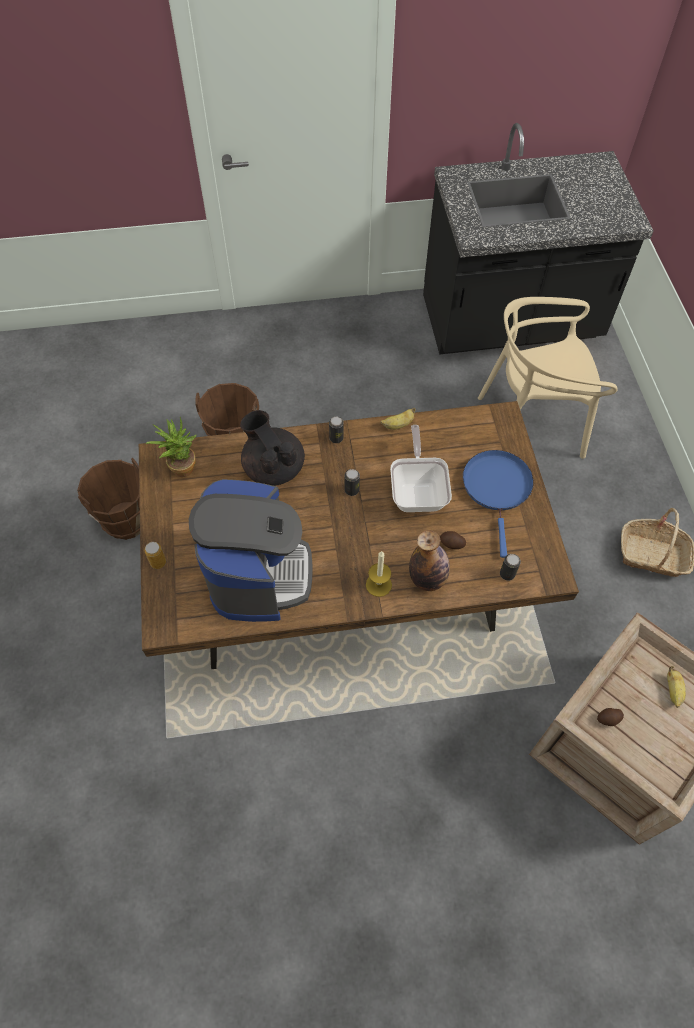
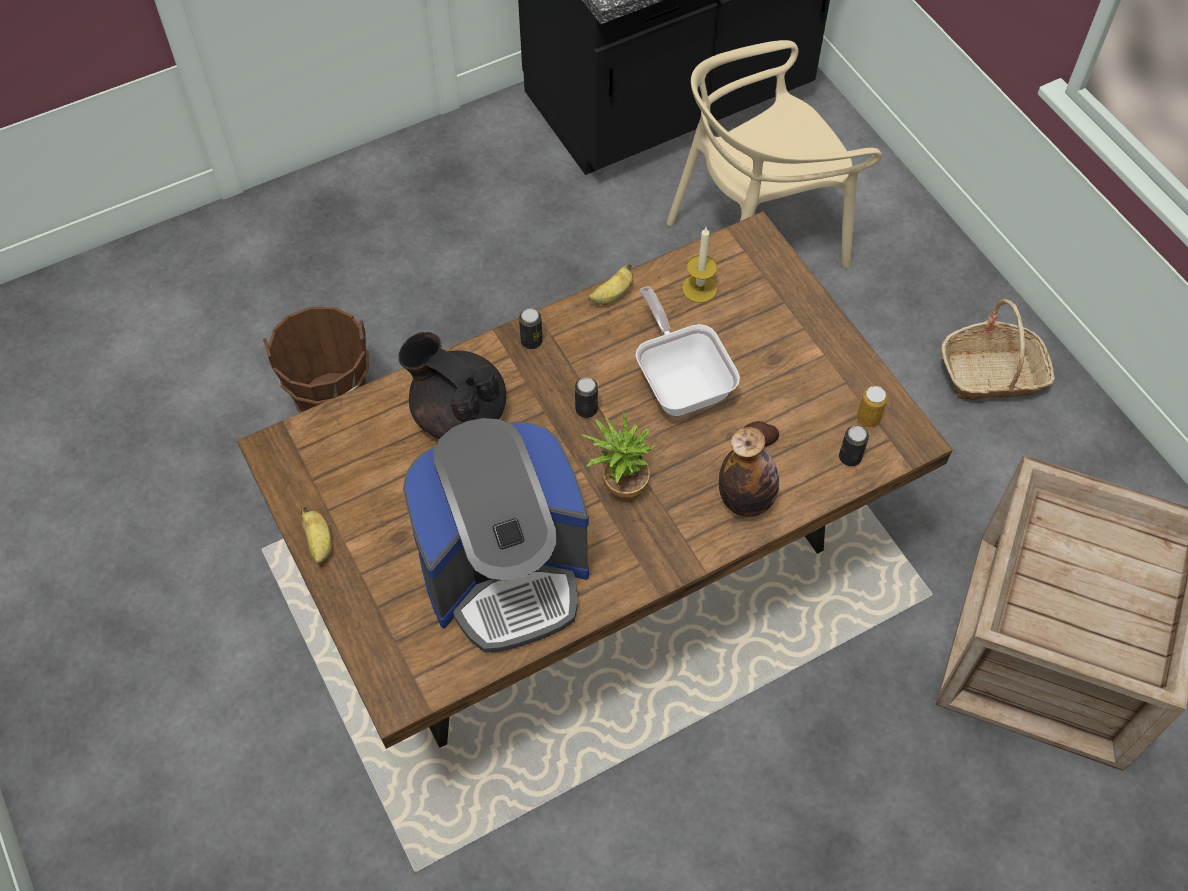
camera: 20 degrees left, 0 degrees up
(126, 521) = (210, 572): brown bucket -> none
(158, 562) = (348, 605): can -> can (868, 418)
(180, 466) = (317, 454): potted plant -> potted plant (618, 486)
(258, 574) = (505, 573): coffee machine -> coffee machine turned 90 degrees clockwise
(378, 584) = (682, 530): candle -> candle (699, 288)
(497, 488) = (787, 343): blue frying pan -> none
(609, 719) = (1042, 611): potato -> none
(673, 691) = (1107, 545): banana -> banana (319, 543)

